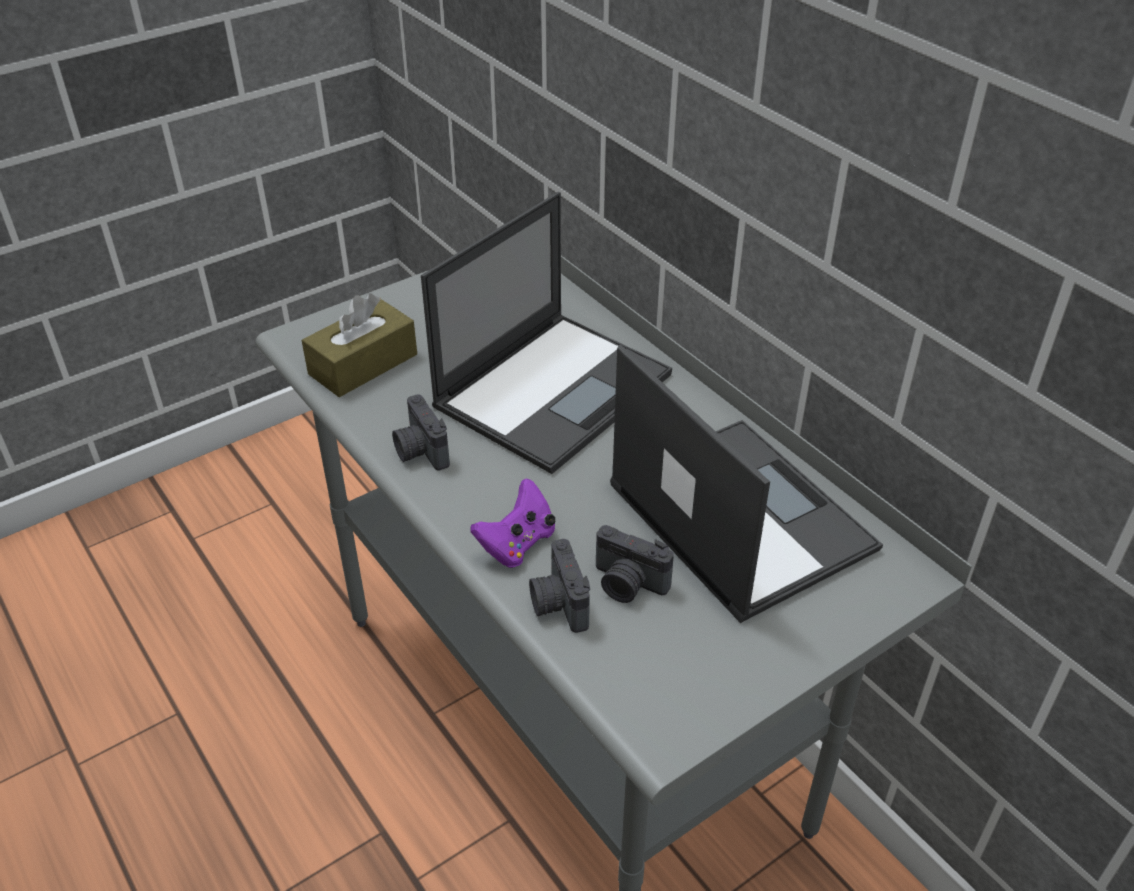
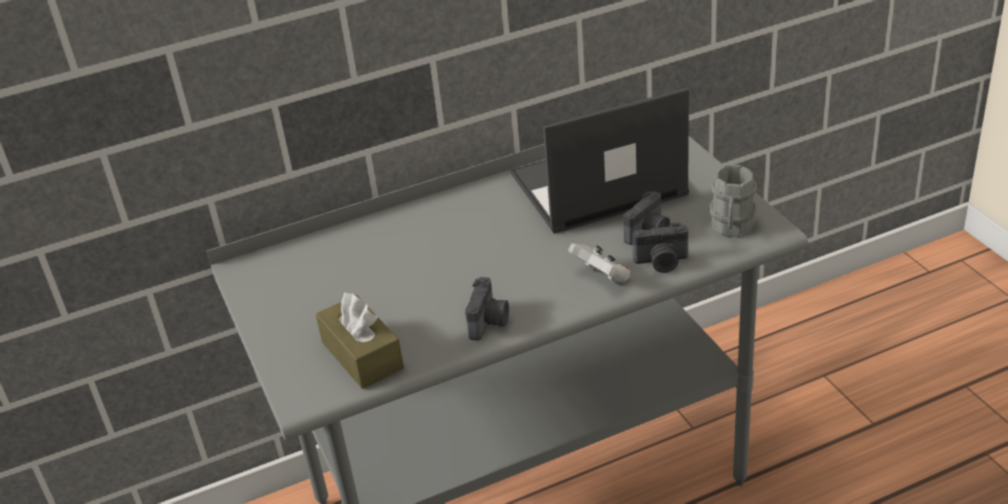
camera: 75 degrees left, 5 degrees down
(420, 451) = (489, 322): camera -> camera turned 60 degrees counterclockwise
(517, 543) = (602, 277): purple game controller -> white game controller
(554, 389) = (438, 252): laptop -> none
(658, 683) = (731, 228): none -> grey mug

